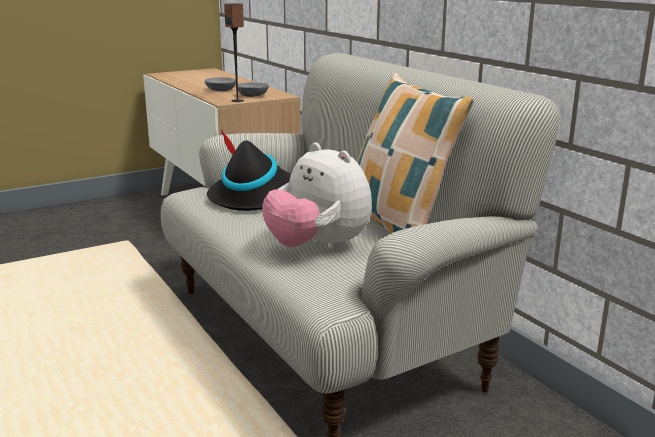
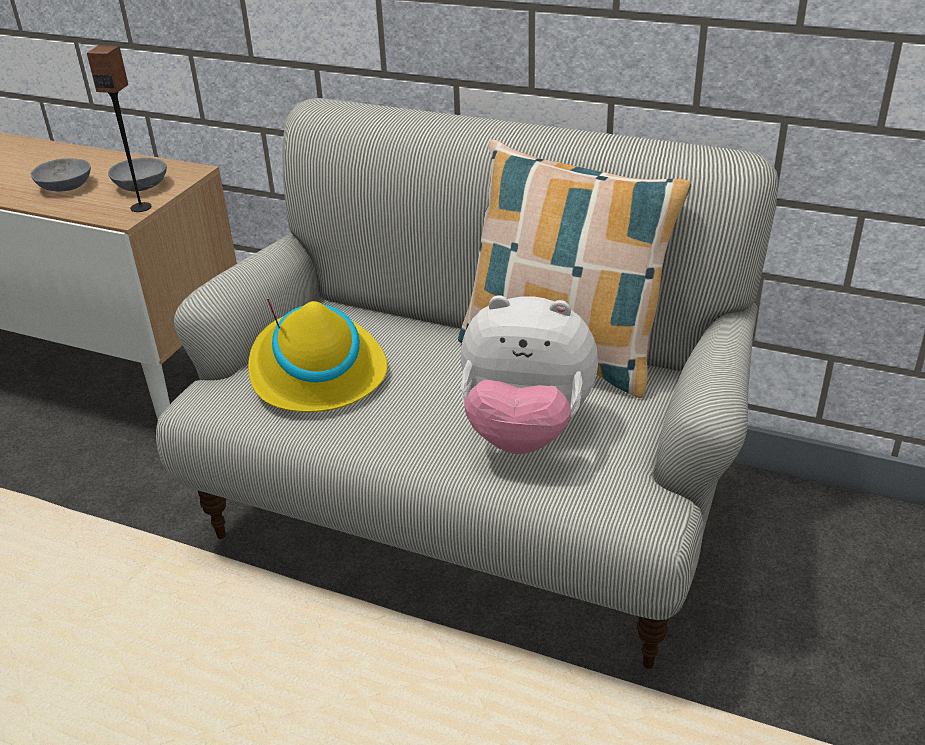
camera: 35 degrees left, 15 degrees up
(254, 196) = (316, 371): black hat -> yellow hat

